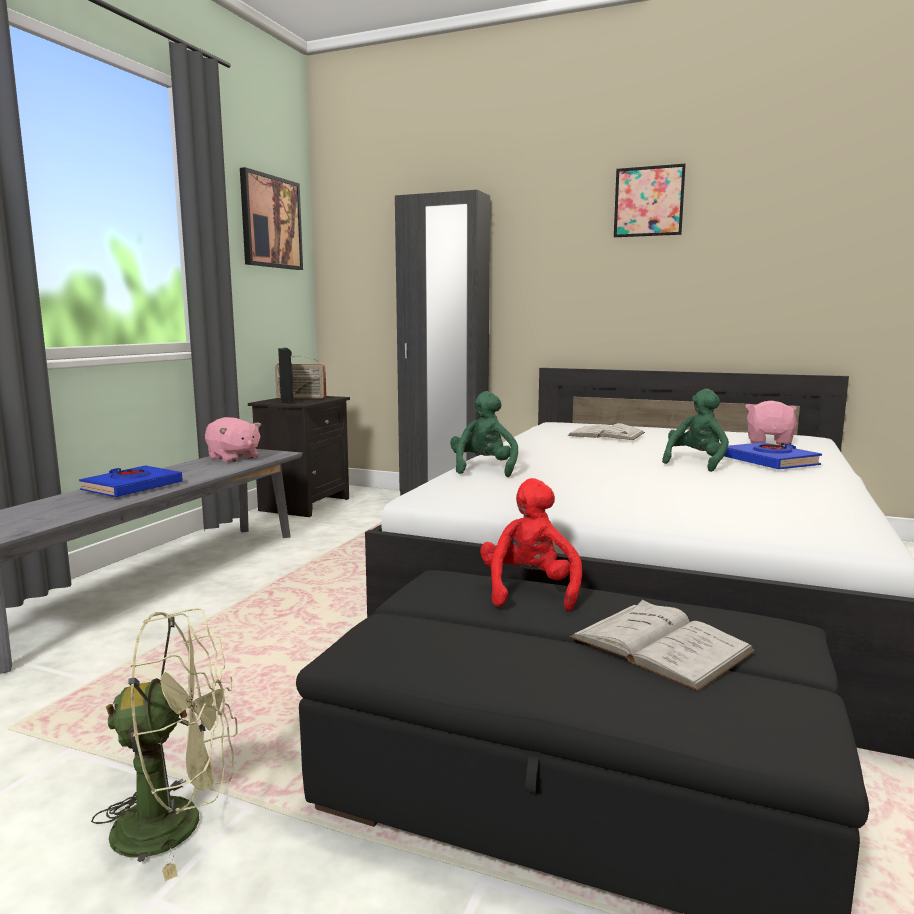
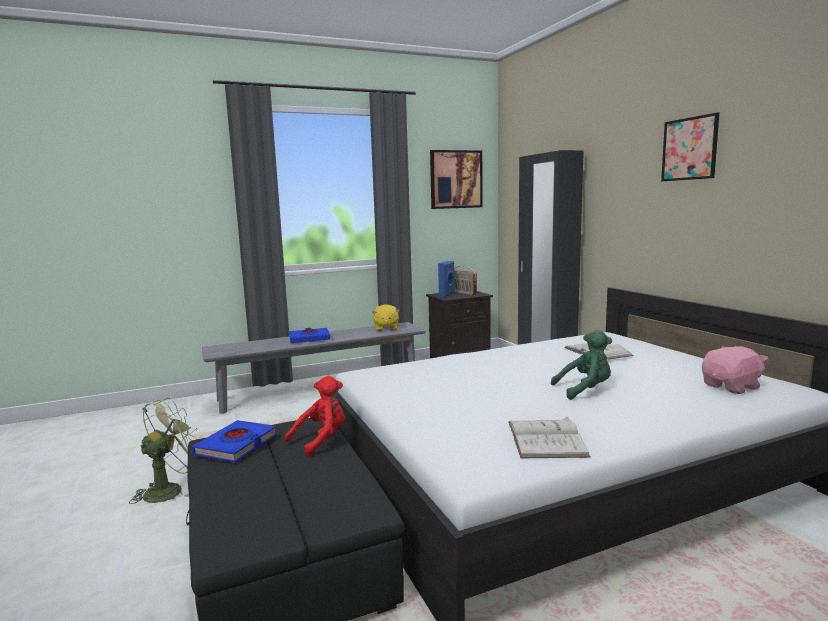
camera: 45 degrees right, 0 degrees up
(178, 823) = (170, 489): green fan -> green fan turned 90 degrees counterclockwise
(233, 458) = (386, 328): pink plush toy -> yellow plush toy
(287, 401) = (447, 295): black speaker -> blue speaker
(484, 469) = (435, 363): green plush toy -> none
(660, 644) = (292, 486): white book -> white book (546, 438)
(769, 462) = (650, 404): blue book -> blue book (237, 446)

